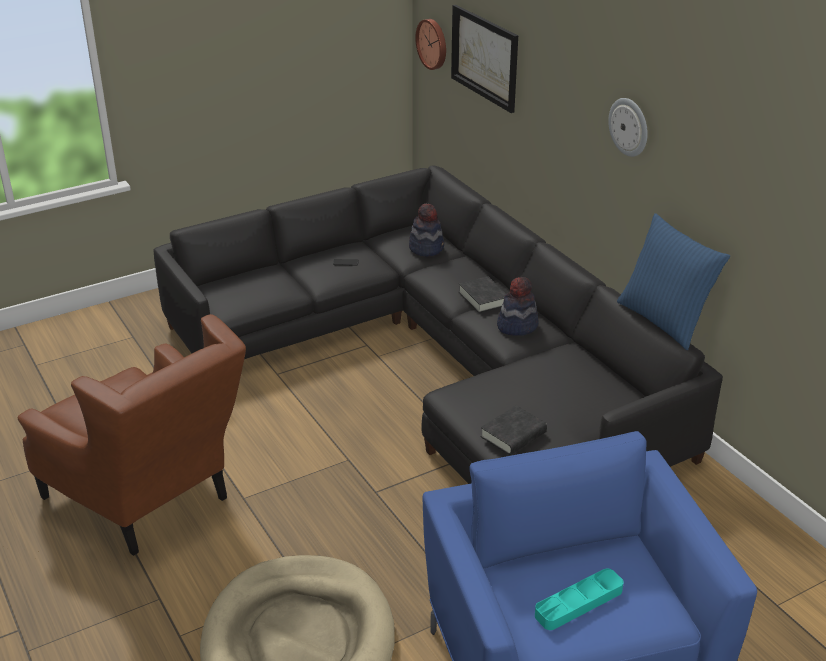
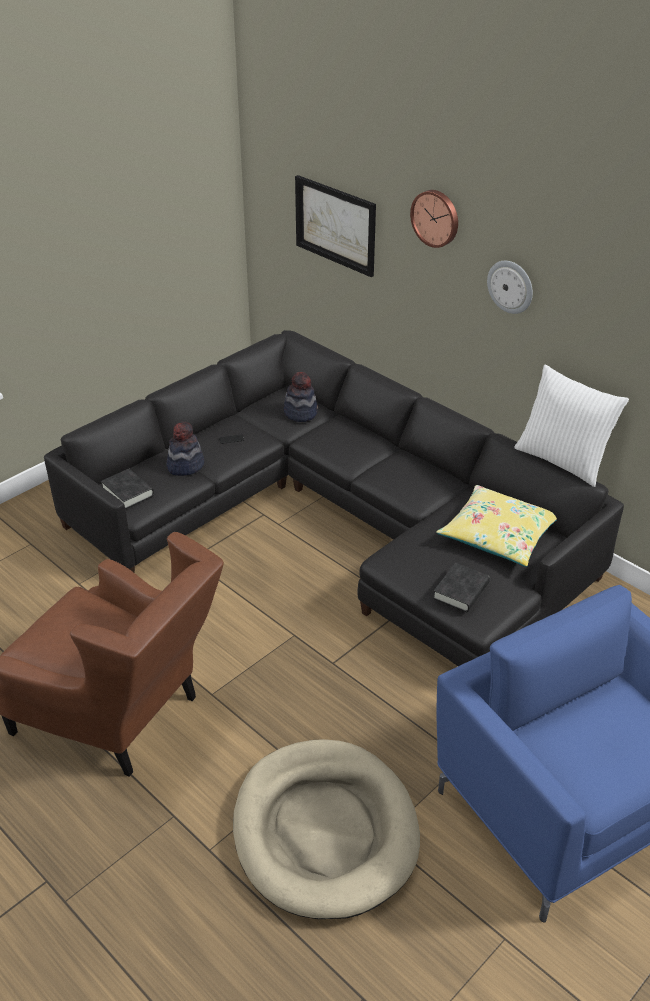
camera: 15 degrees left, 5 degrees up
(433, 43) = (271, 213): wall clock -> wall clock (436, 218)
(484, 298) = (375, 457): black book -> black book (128, 492)
(517, 325) = (417, 480): hat -> hat (185, 465)
(578, 603) = (604, 752): turquoise tray -> none
(579, 389) = (498, 535): none -> yellow pillow
(664, 321) = (562, 460): blue pillow -> white pillow

